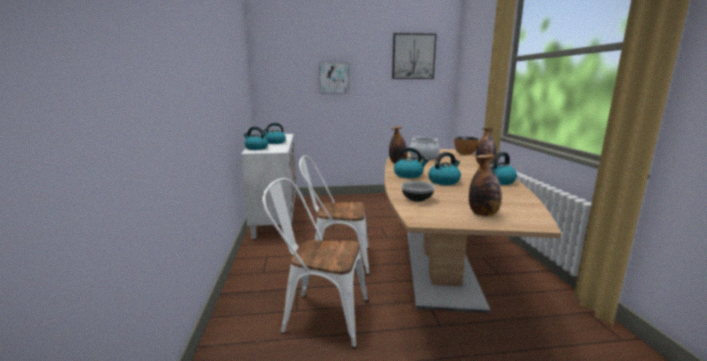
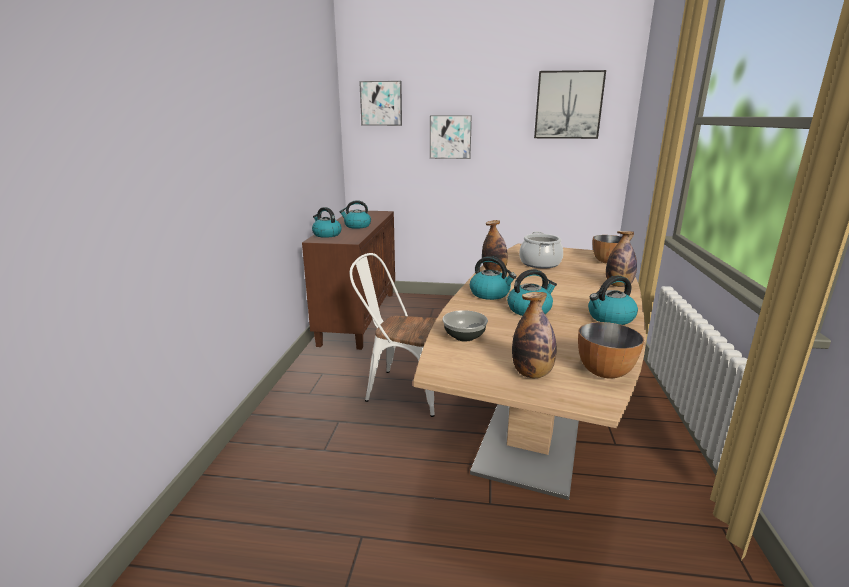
camera: 15 degrees right, 5 degrees up
(275, 215) = (358, 317): white cabinet -> brown cabinet
(281, 53) = (381, 103): none -> picture
(319, 316) = (346, 462): white chair -> none
(526, 209) = (604, 372): none -> bowl

